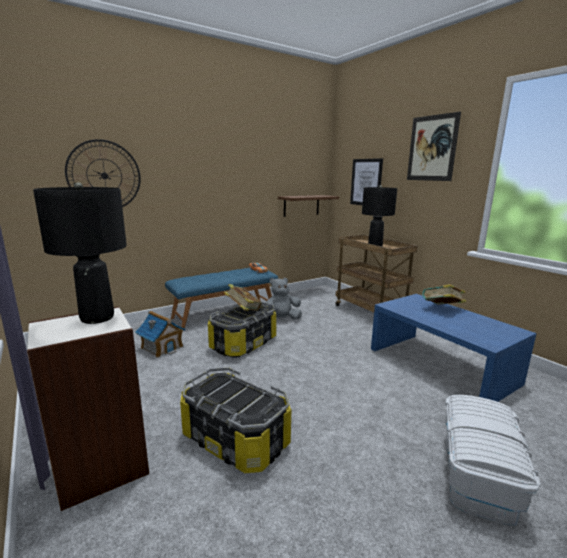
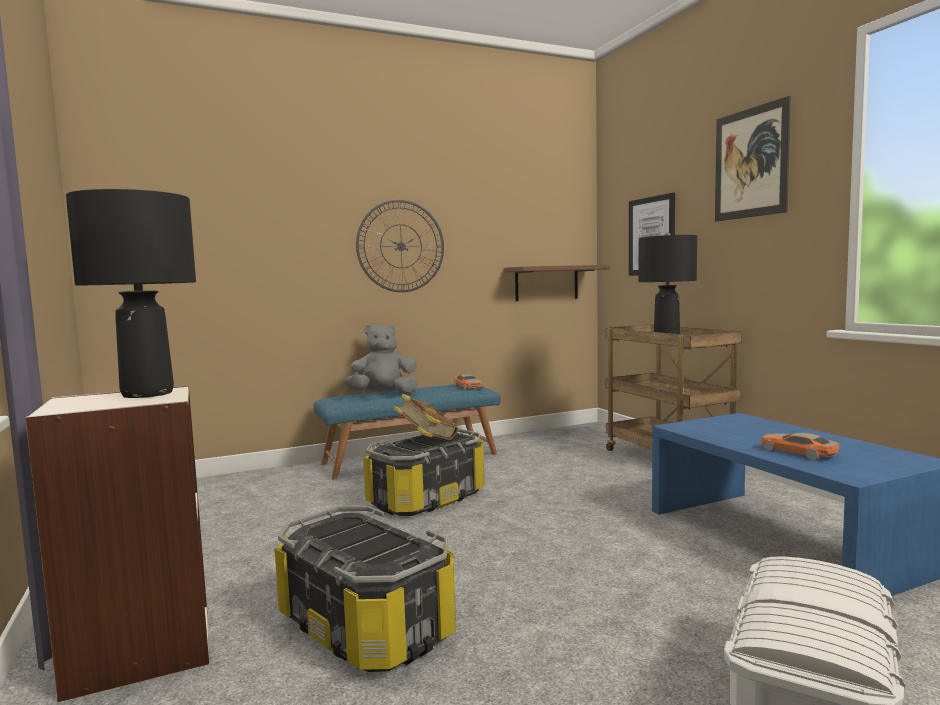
camera: 10 degrees right, 10 degrees down
(104, 175) = (227, 235): wall clock -> wall clock (401, 246)
(162, 347) = (293, 500): toy house -> none
(281, 319) = (503, 468): grey plush toy -> grey plush toy (383, 394)
(442, 309) = (778, 431): book -> none
(457, 326) = (798, 452): none -> toy car

